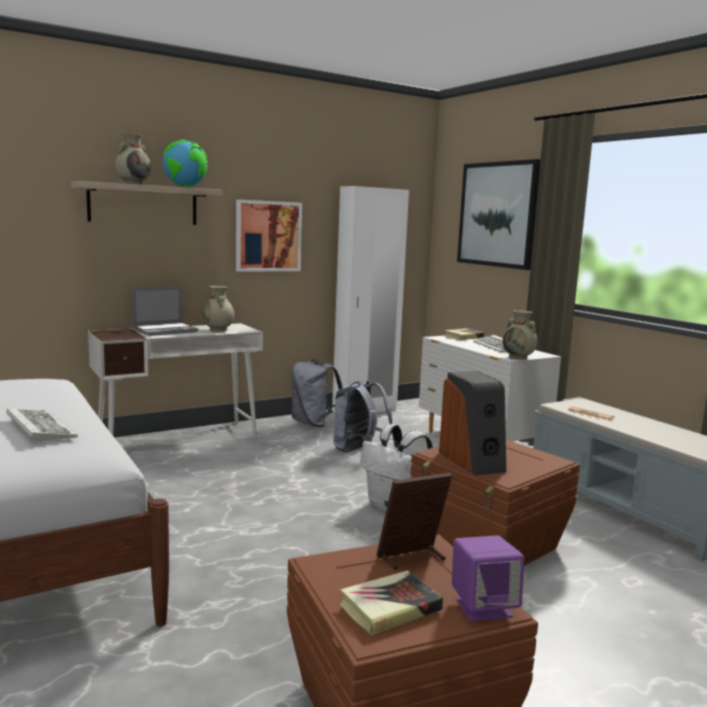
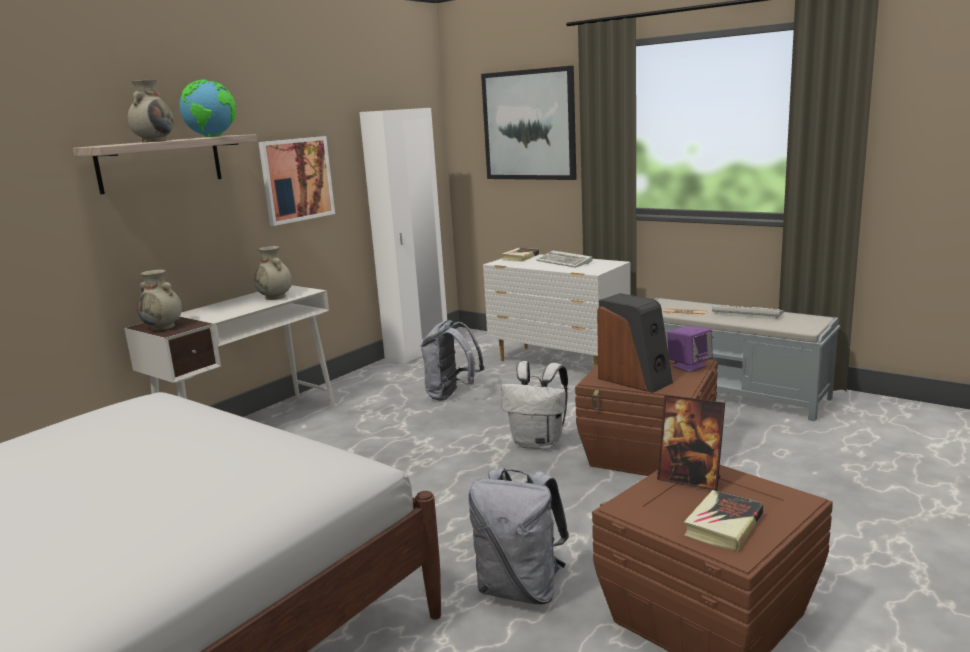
camera: 20 degrees left, 5 degrees up
(38, 428) = (248, 452): keyboard -> keyboard (745, 313)
(165, 330) = (218, 309): laptop -> none
(314, 423) = (380, 378): grey backpack -> grey backpack (520, 589)
(411, 558) = (690, 479): picture frame -> picture frame turned 105 degrees counterclockwise
(483, 607) = (787, 502): purple speaker -> purple speaker (689, 366)
(518, 358) = (598, 270): beige vase -> beige vase (163, 327)

